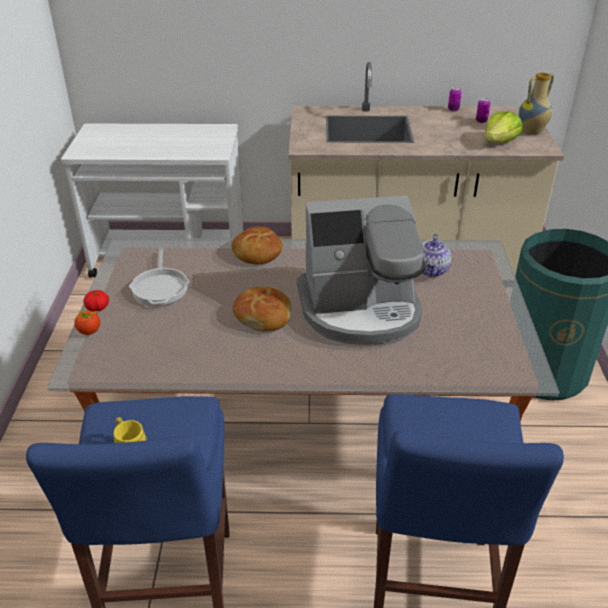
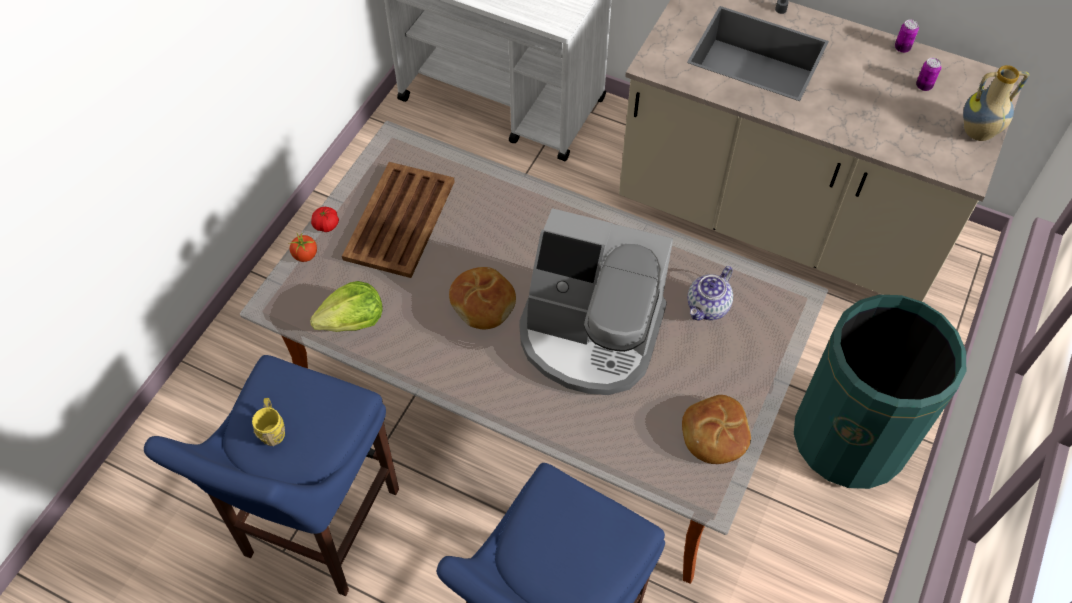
camera: 25 degrees right, 20 degrees up
(160, 287) = (400, 219): frying pan -> brown tray
(257, 253) = (527, 204): bread -> bread (714, 435)
(499, 142) = (916, 138): lettuce -> lettuce (353, 321)

